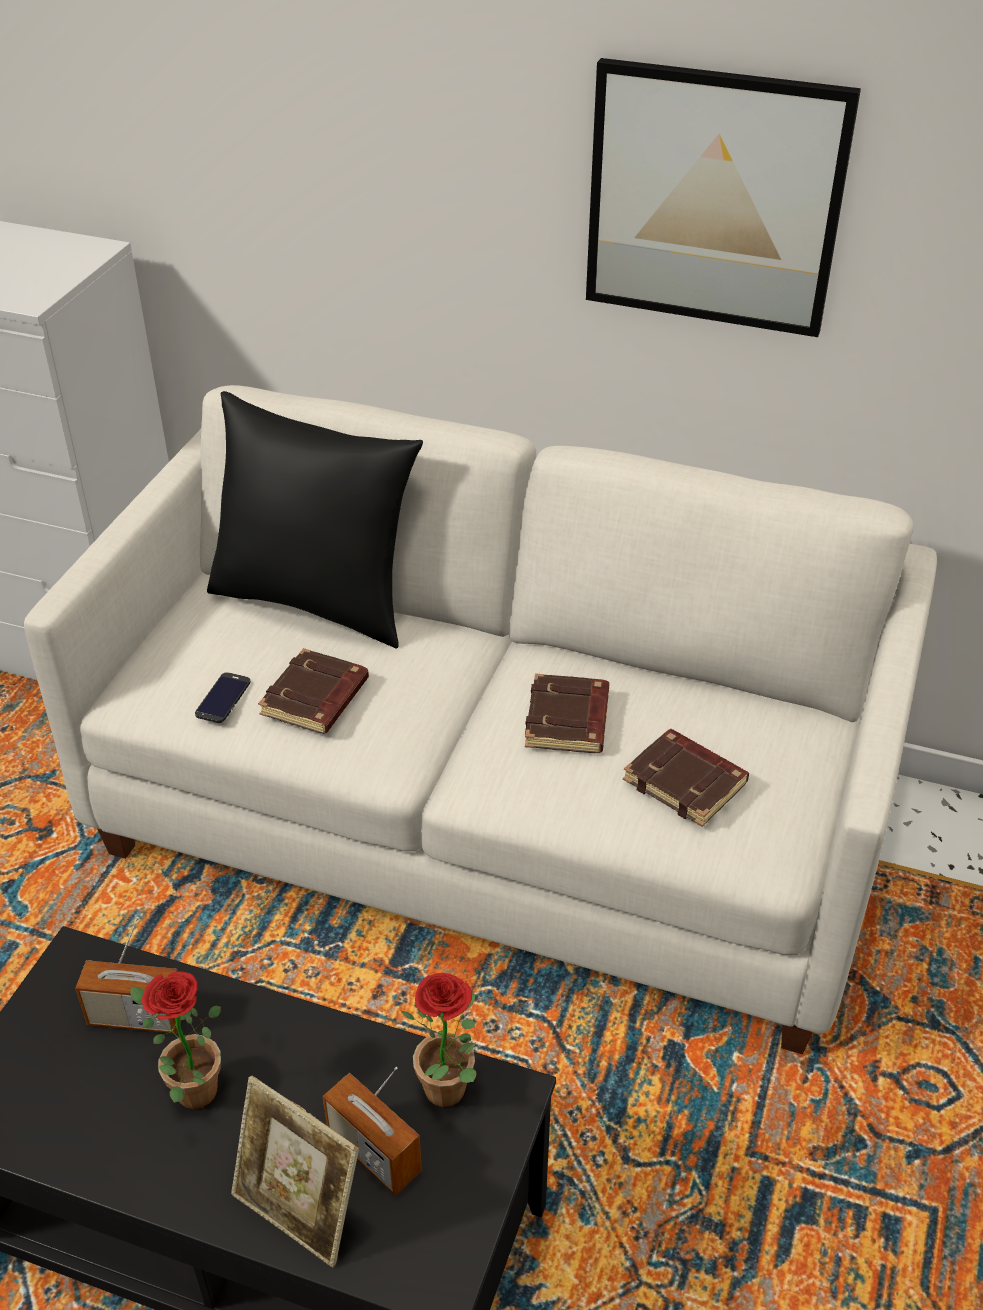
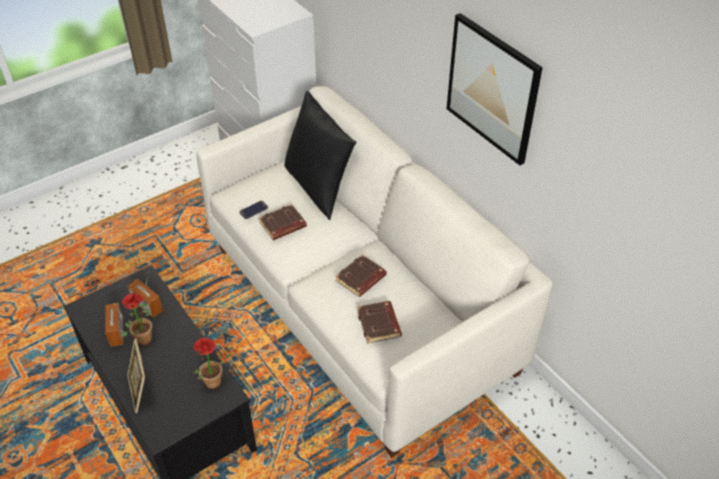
camera: 35 degrees right, 5 degrees up
(374, 1153) = (175, 388): radio -> radio (117, 332)

